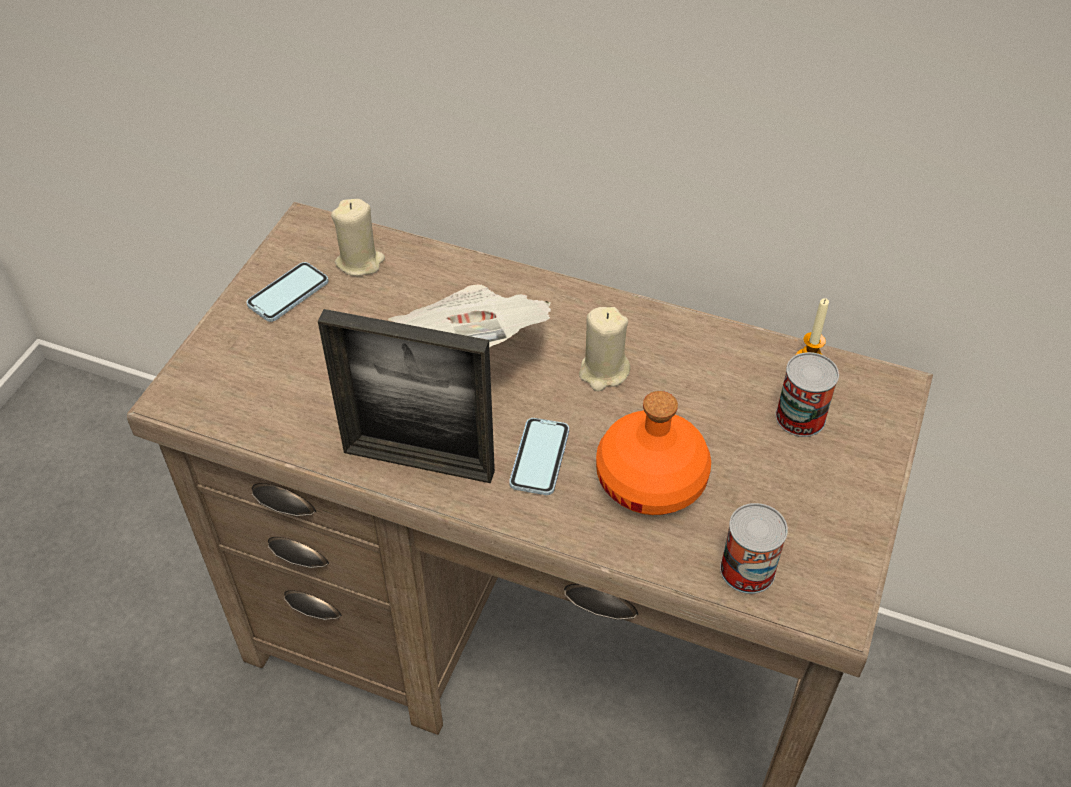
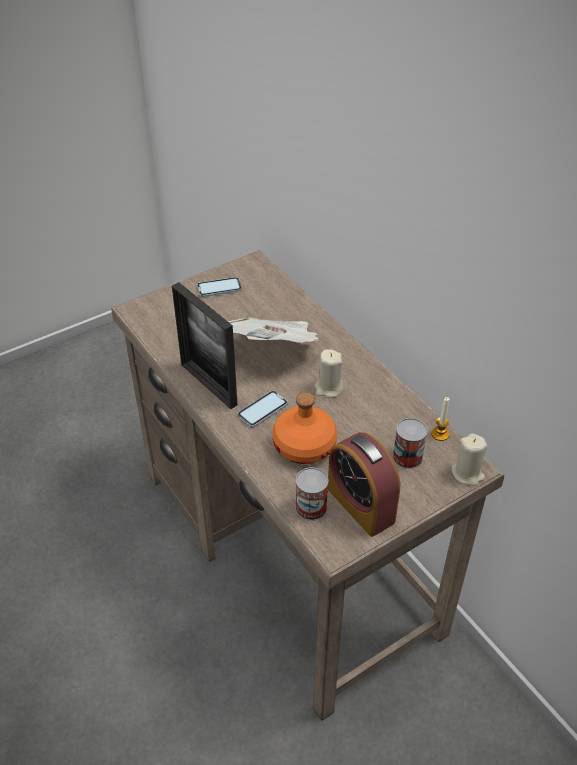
camera: 35 degrees right, 5 degrees down
(360, 262) = (263, 288): beige candle -> beige candle (467, 474)
(807, 524) = (360, 505): none -> alarm clock

